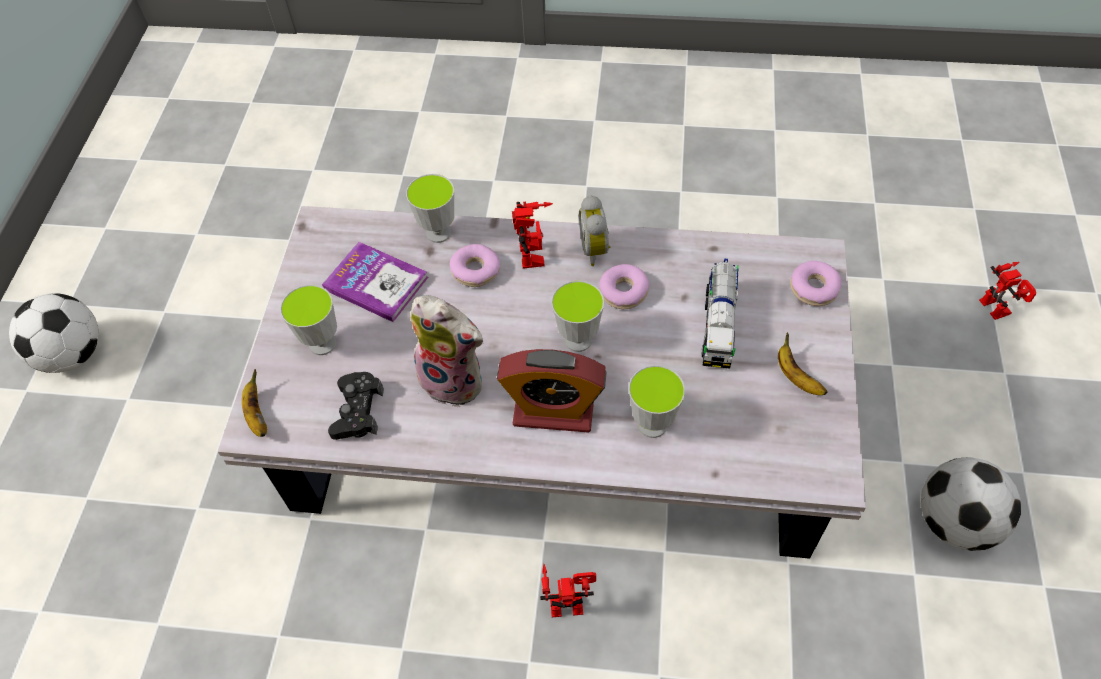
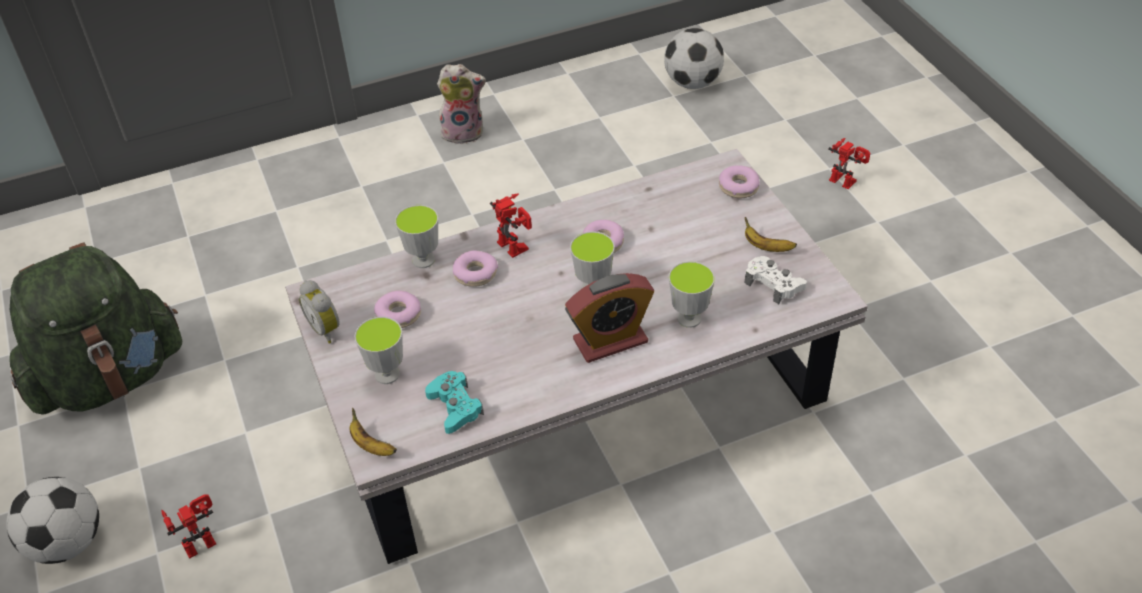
camera: 30 degrees left, 10 degrees down
(194, 217) = (110, 378): none -> green backpack
(357, 411) = (455, 407): black game controller -> turquoise game controller
(376, 283) = (398, 315): book -> donut
(455, 379) = (518, 352): plush toy -> plush toy (464, 132)
(568, 600) = (669, 515): toy robot -> toy robot (199, 540)
(596, 249) = (561, 223): alarm clock -> alarm clock (327, 329)
(718, 325) = (689, 237): toy truck -> none
(773, 427) = (773, 284): none -> white game controller
(955, 522) = (907, 332): football -> football (692, 83)

